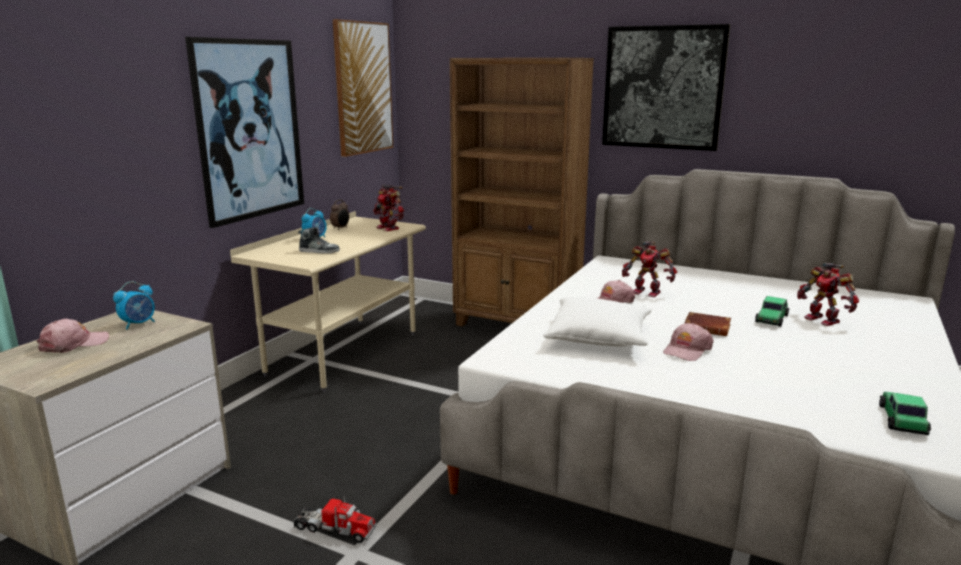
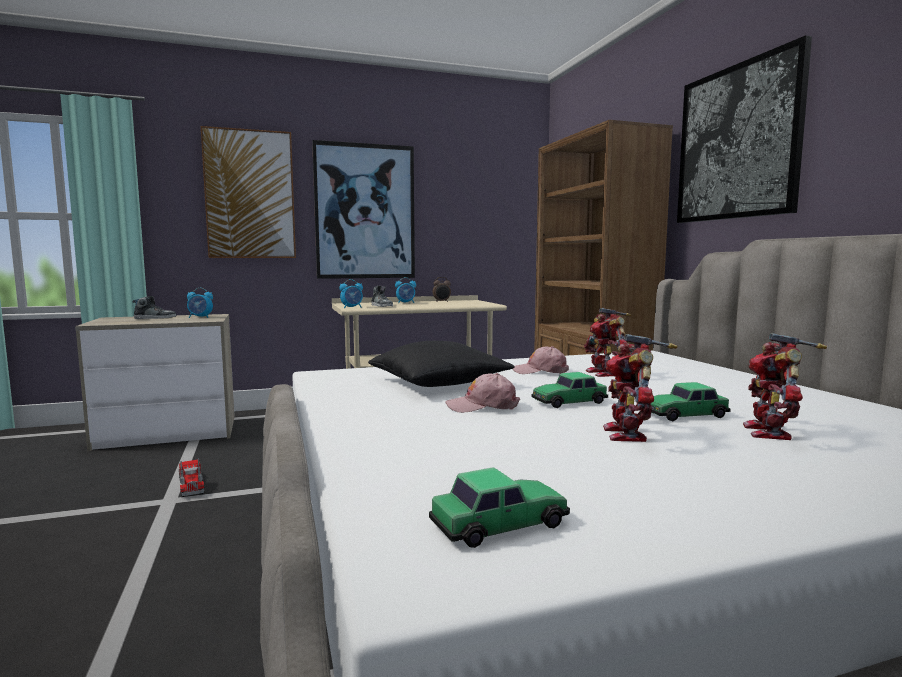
camera: 45 degrees right, 10 degrees down
(74, 344) = (155, 318): pink cap -> shoe
(304, 262) = (352, 307): none -> alarm clock
(363, 88) = (500, 191): picture -> picture (250, 195)
(389, 228) = (472, 304): toy robot -> toy robot (628, 434)
(599, 337) = (439, 383): white pillow -> black pillow
(708, 328) = (569, 402): brown book -> toy car

